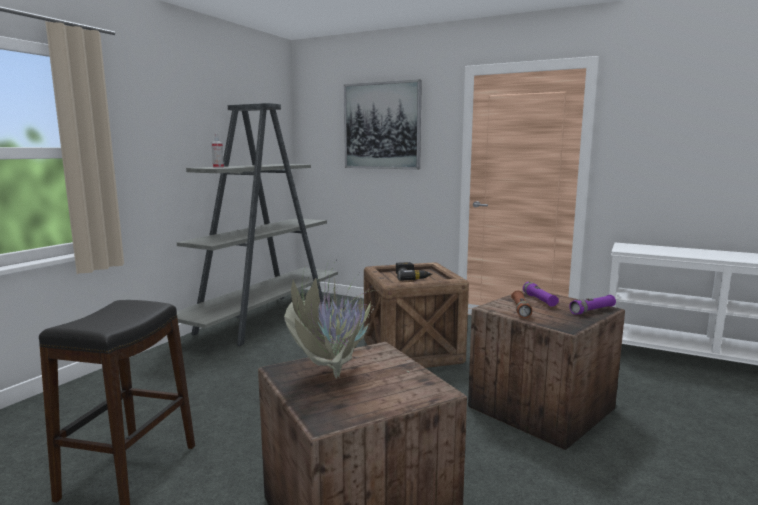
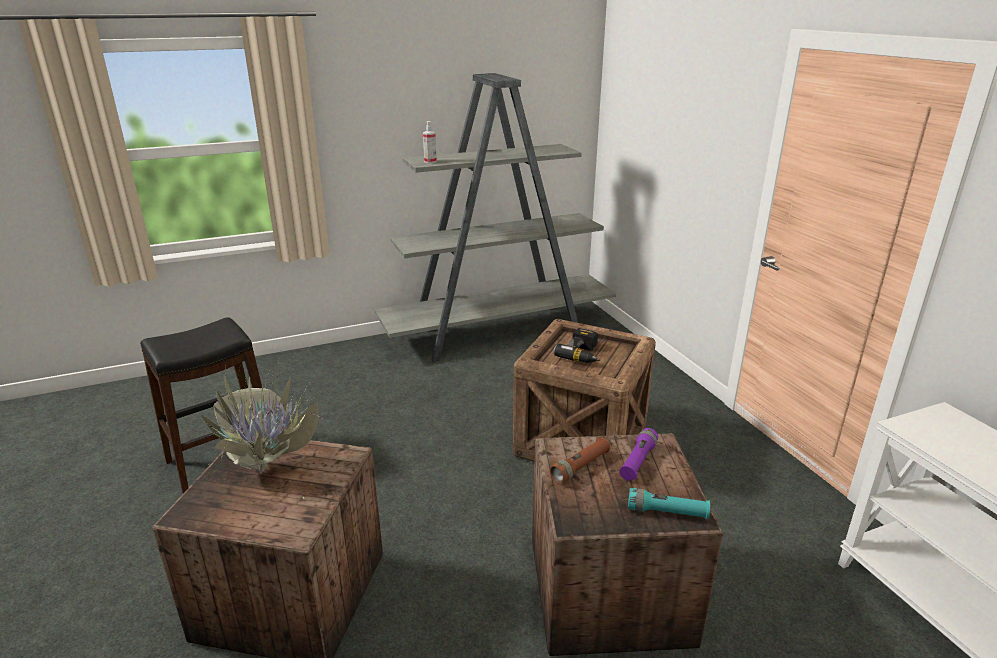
camera: 40 degrees right, 15 degrees up
(382, 126) = (682, 107): picture -> none
(592, 311) = (667, 512): purple flashlight -> turquoise flashlight

